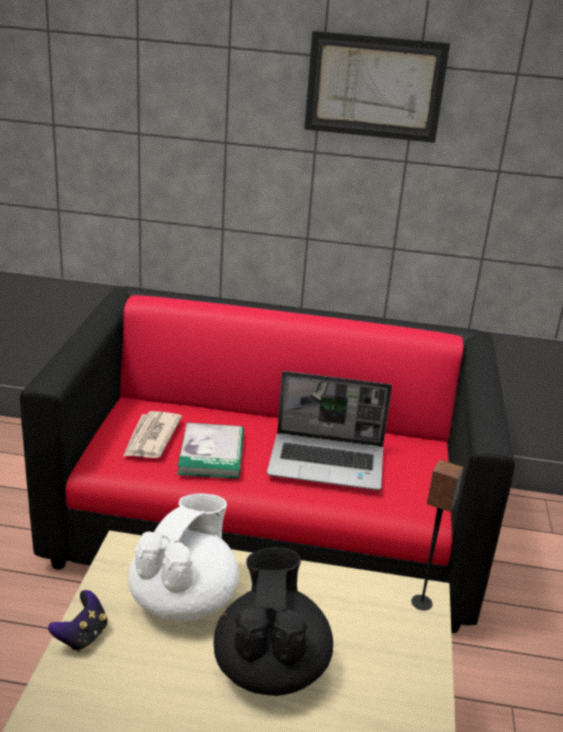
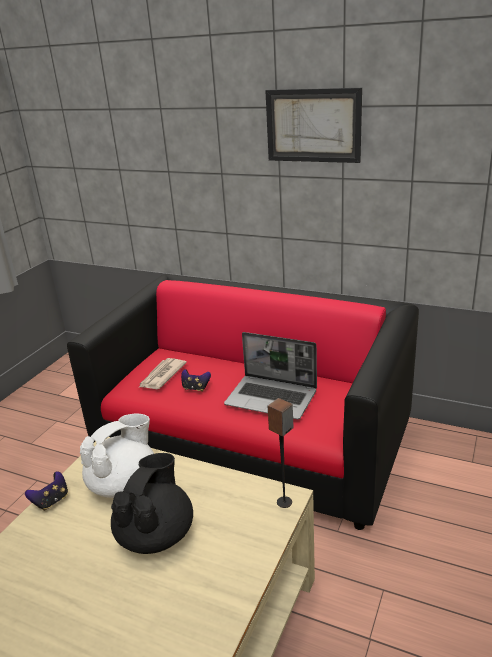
camera: 20 degrees right, 0 degrees up
(212, 454) = (196, 388): book -> game controller

